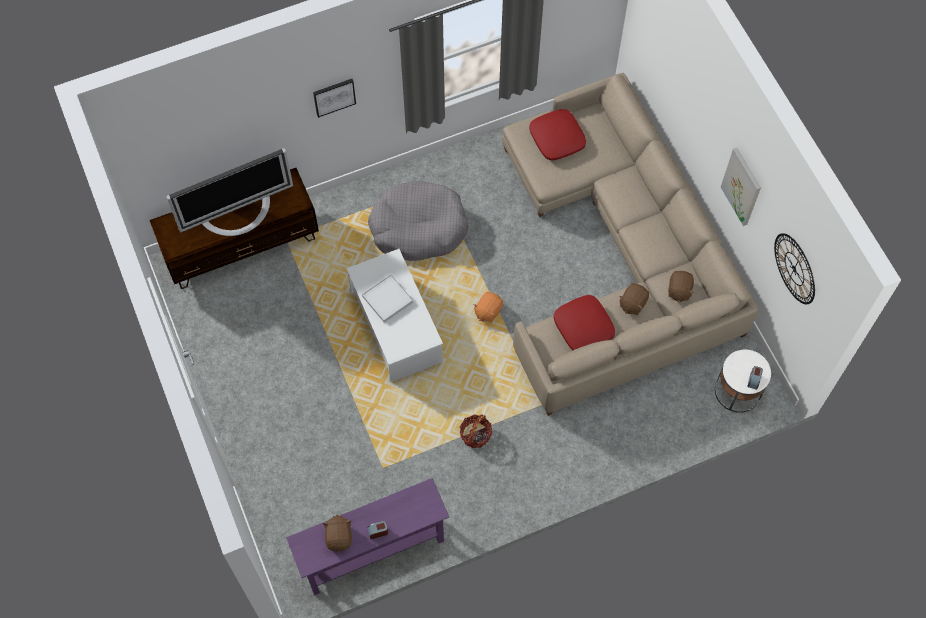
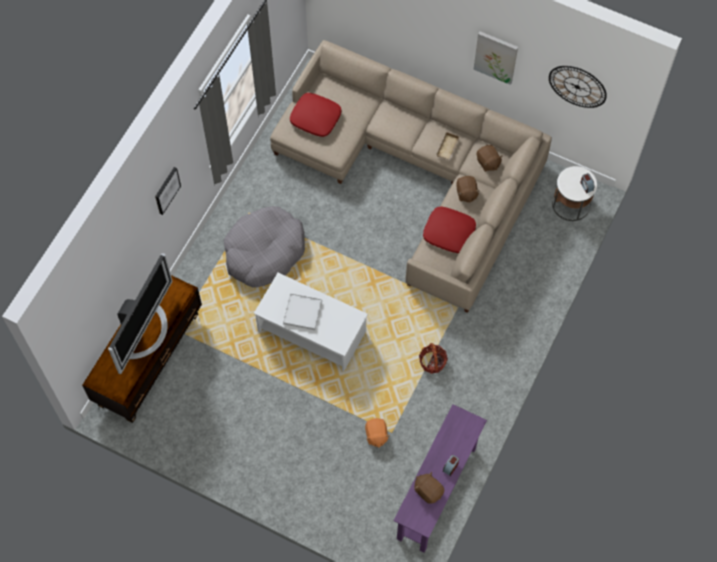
camera: 40 degrees left, 0 degrees up
(488, 311) = (365, 273): orange plush toy -> orange plush toy (376, 435)
(654, 251) = (448, 148): none -> beige tray

